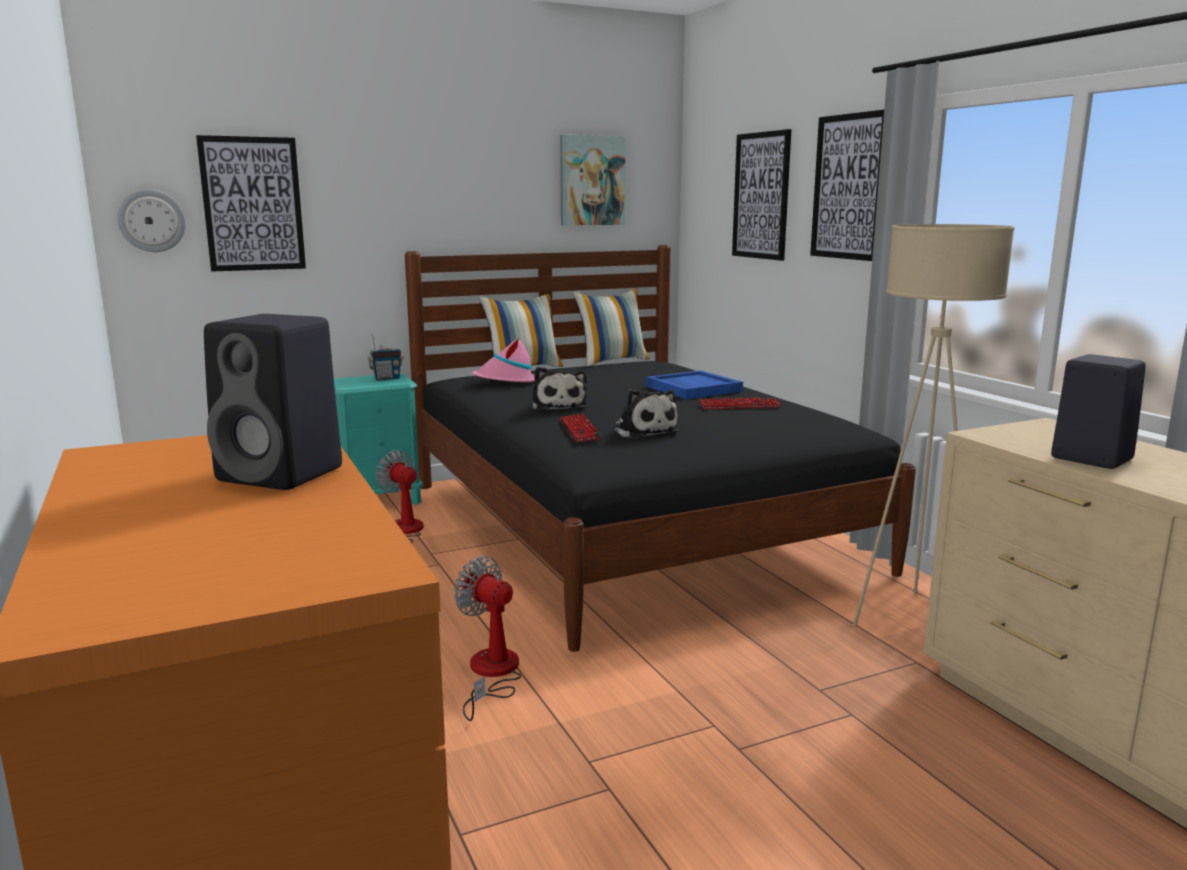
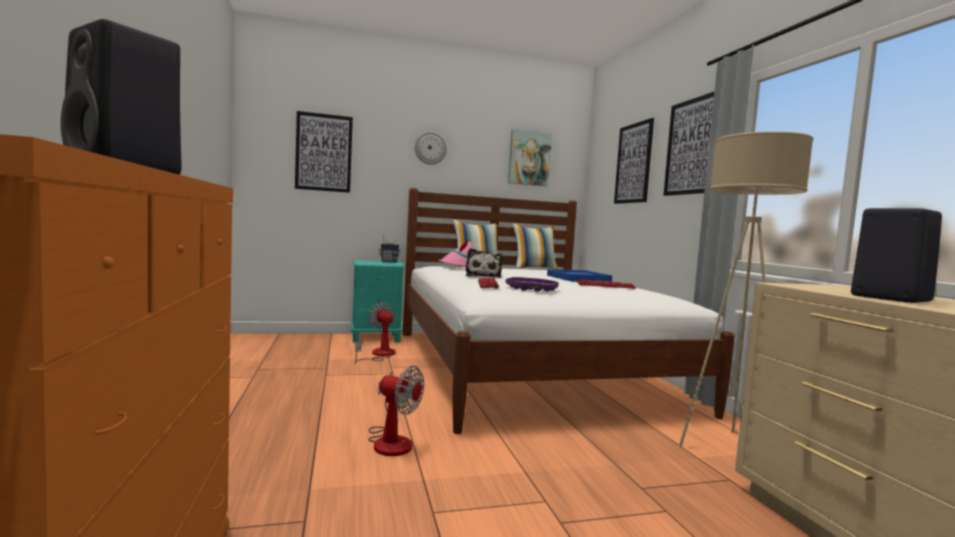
camera: 10 degrees right, 10 degrees down
(151, 220) = (265, 156): wall clock -> wall clock (430, 148)
(491, 674) = (391, 440): fan -> fan turned 150 degrees clockwise
(628, 526) = (527, 367): black bed -> white bed
(643, 431) = (531, 288): plush toy -> purple tray

